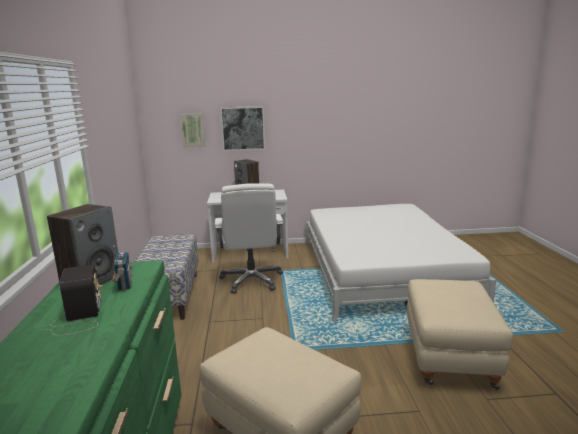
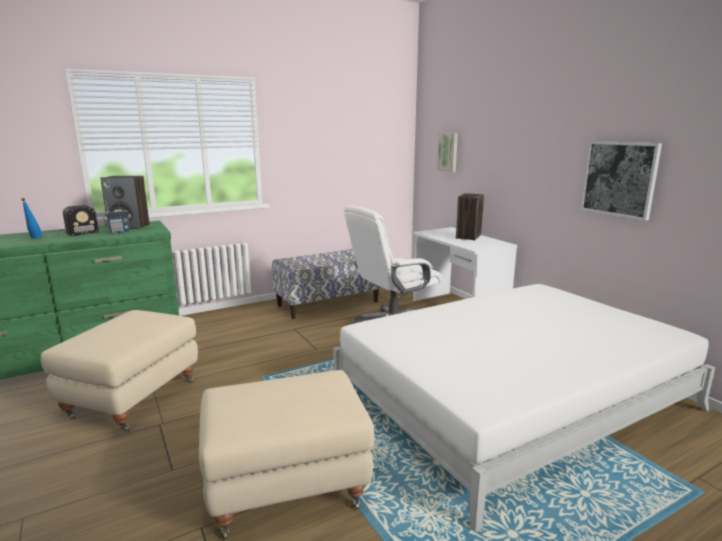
camera: 65 degrees right, 0 degrees up
(71, 344) = (34, 238): none -> blue bottle
(243, 128) = (489, 155): picture -> picture (619, 178)

